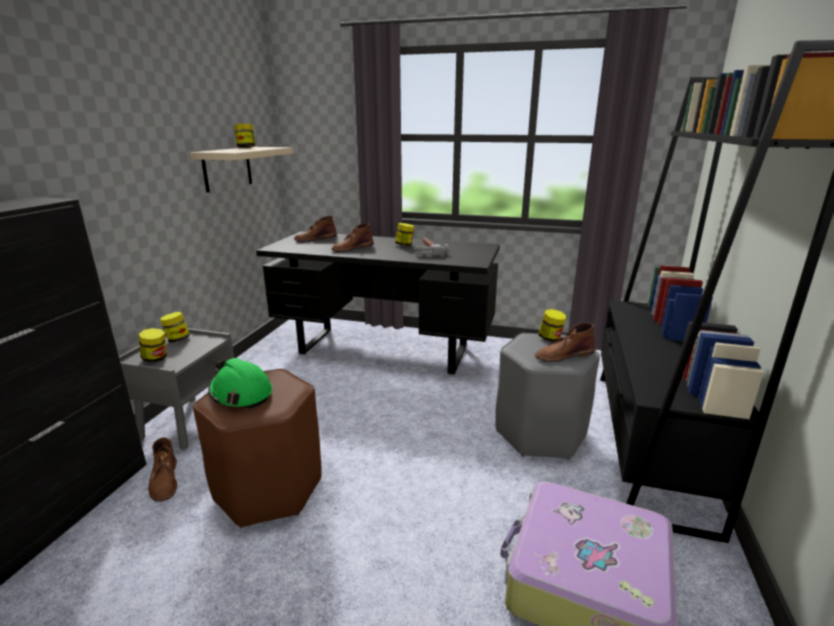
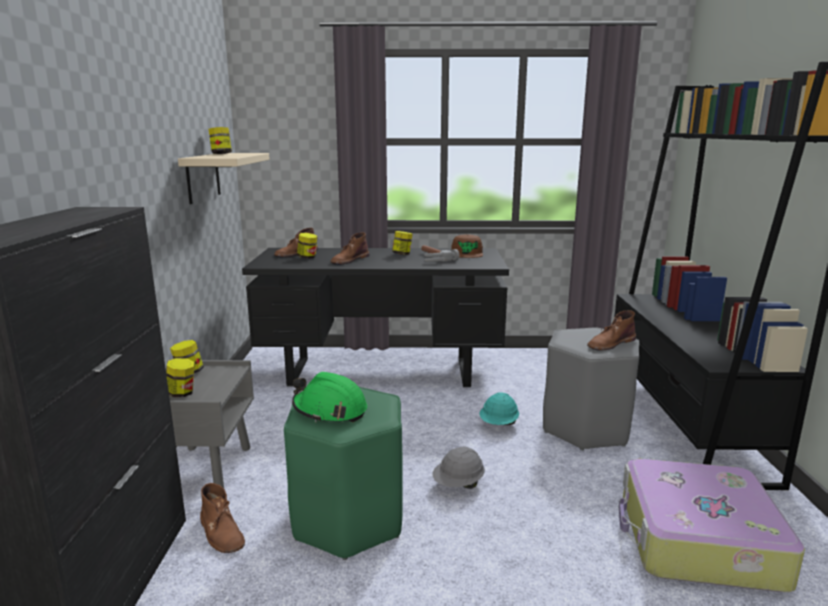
camera: 15 degrees left, 5 degrees down
(269, 488) = (348, 519): brown stool -> green stool
(383, 472) = (458, 485): none -> grey hard hat
(457, 416) = (499, 424): none -> turquoise hard hat
(465, 248) = (467, 253): none -> brown cap
(550, 338) = (587, 331): jar -> jar (307, 257)

